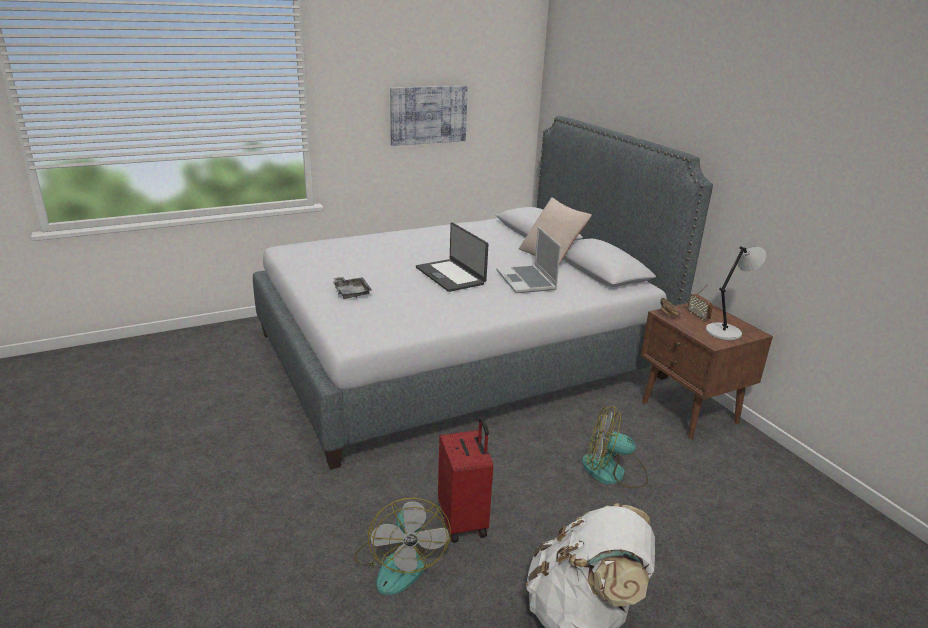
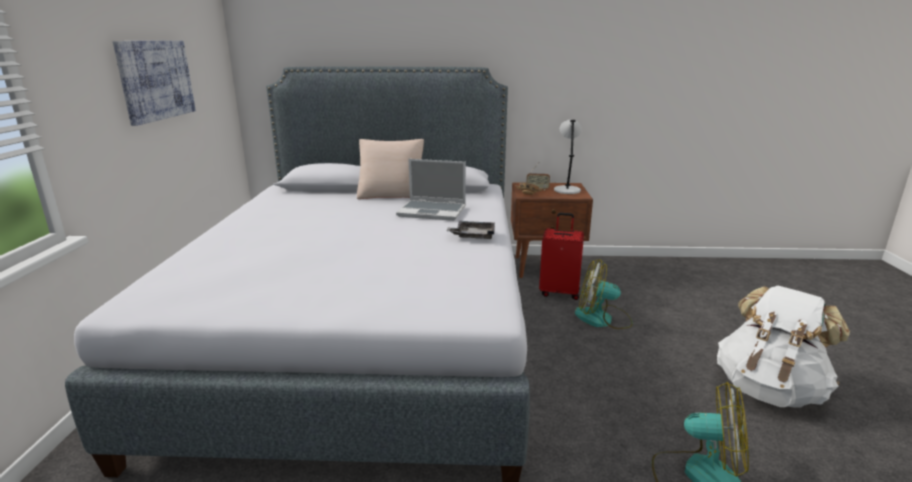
camera: 60 degrees left, 5 degrees down
(351, 292) = (356, 288): grey tray -> grey tray (473, 236)
(451, 275) = (381, 233): laptop -> none
(464, 521) = (643, 413): red suitcase -> red suitcase (559, 292)
(613, 472) = (602, 319): fan -> fan turned 60 degrees clockwise

